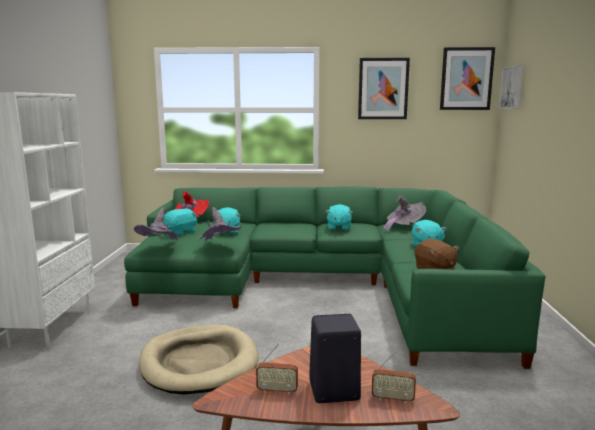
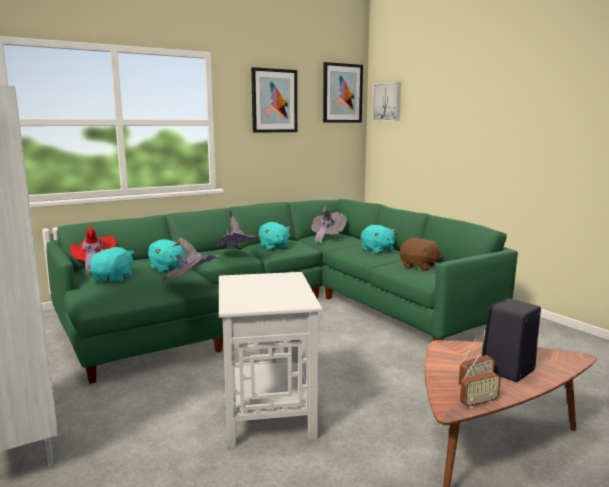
camera: 35 degrees left, 0 degrees up
(160, 248) = (122, 298): grey hat -> grey hat (236, 256)
(199, 363) = (267, 411): beige dog bed -> white side table
(392, 399) = (548, 361): radio -> radio (478, 403)

